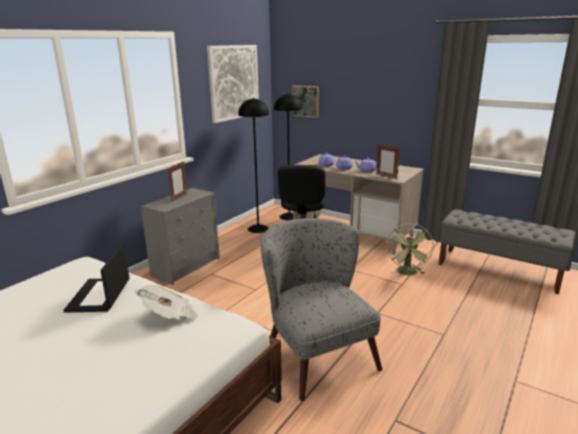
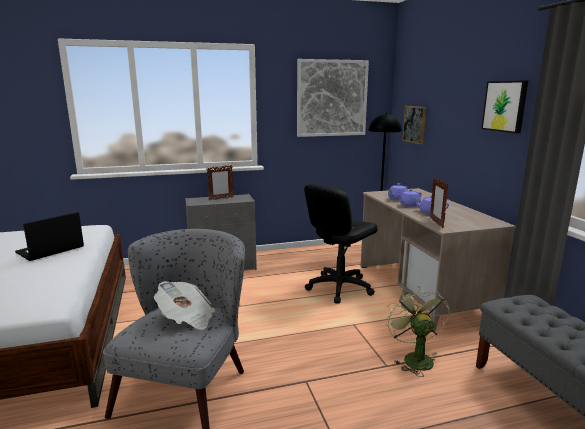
camera: 40 degrees right, 5 degrees down
(169, 316) = (43, 278): newspaper -> newspaper (186, 318)
(258, 228) = (330, 256): black floor lamp -> none
(404, 86) = (505, 106): none -> picture
(408, 273) = (414, 358): green fan -> green fan turned 120 degrees clockwise

